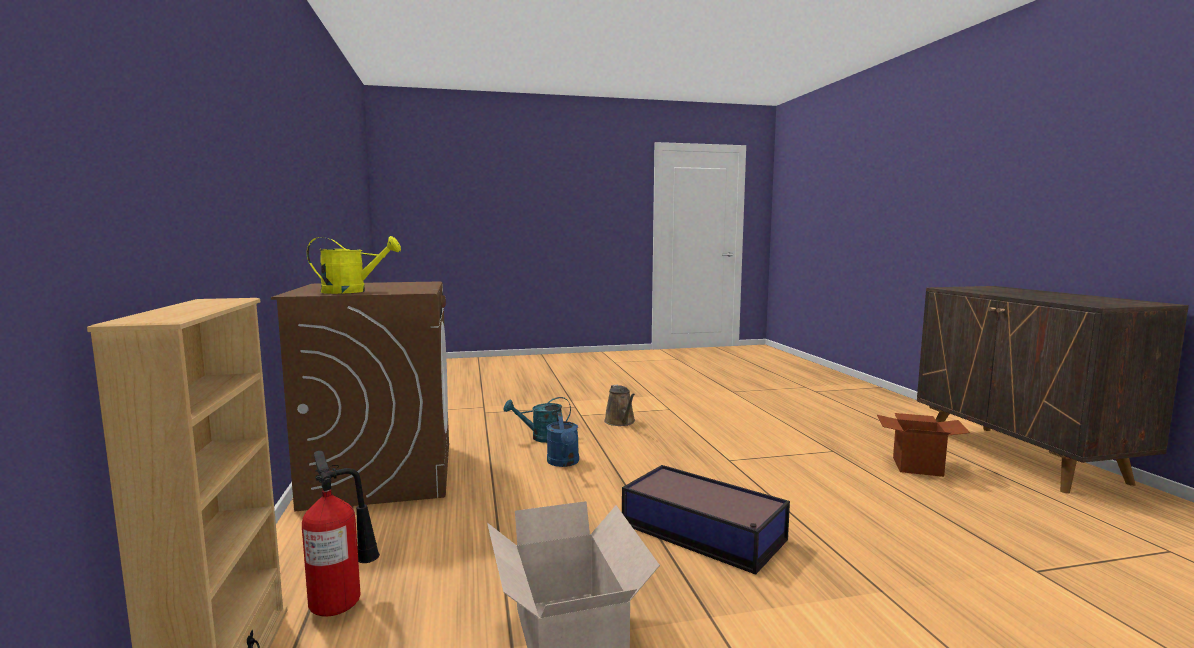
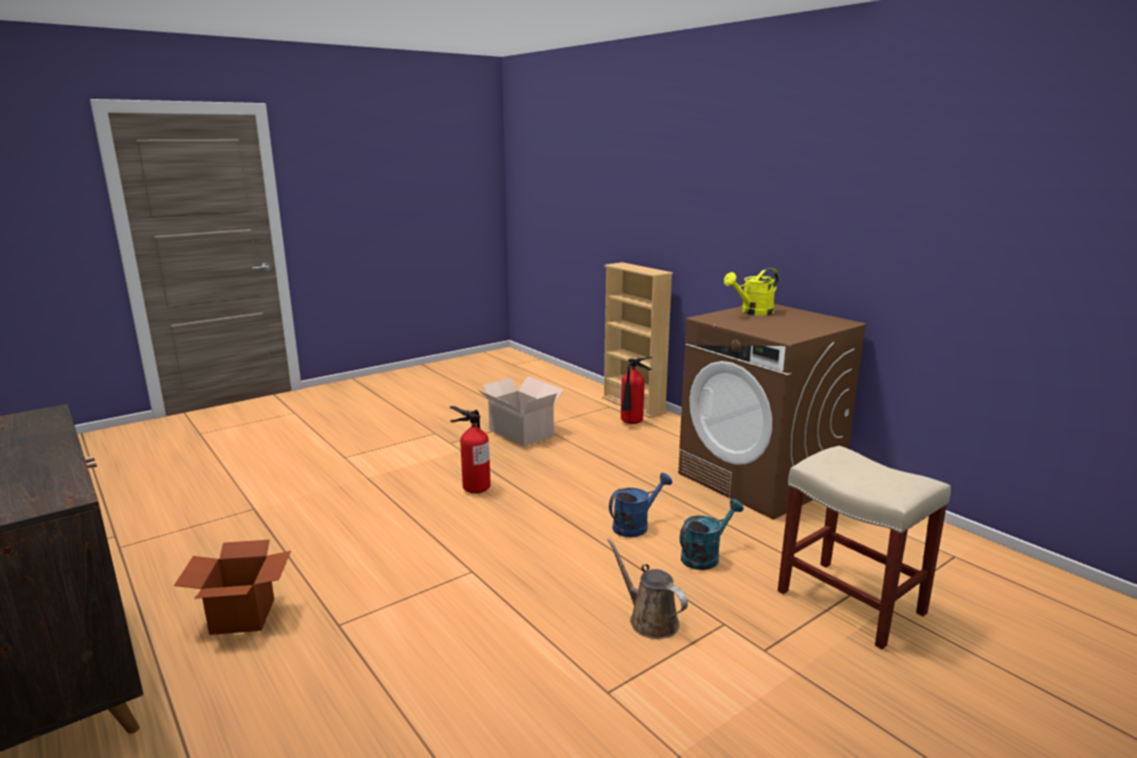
camera: 155 degrees right, 10 degrees up
(497, 410) = (848, 601): none -> beige stool
(564, 463) = (635, 525): blue watering can -> blue watering can turned 90 degrees clockwise
(704, 533) = (476, 488): storage box -> fire extinguisher

